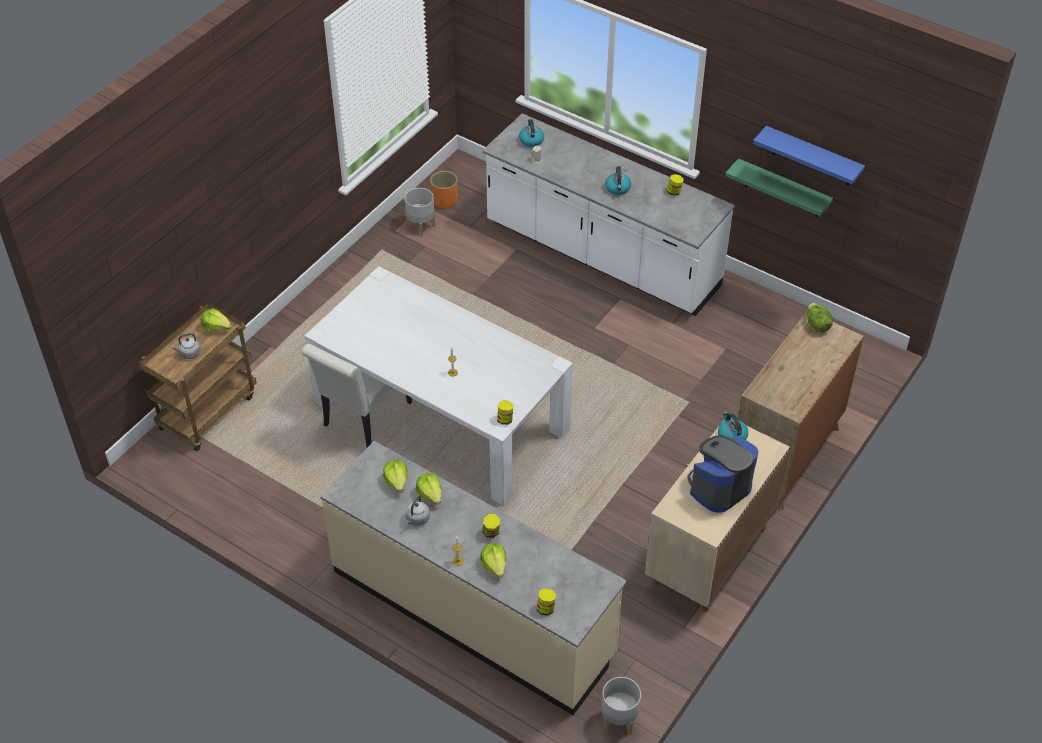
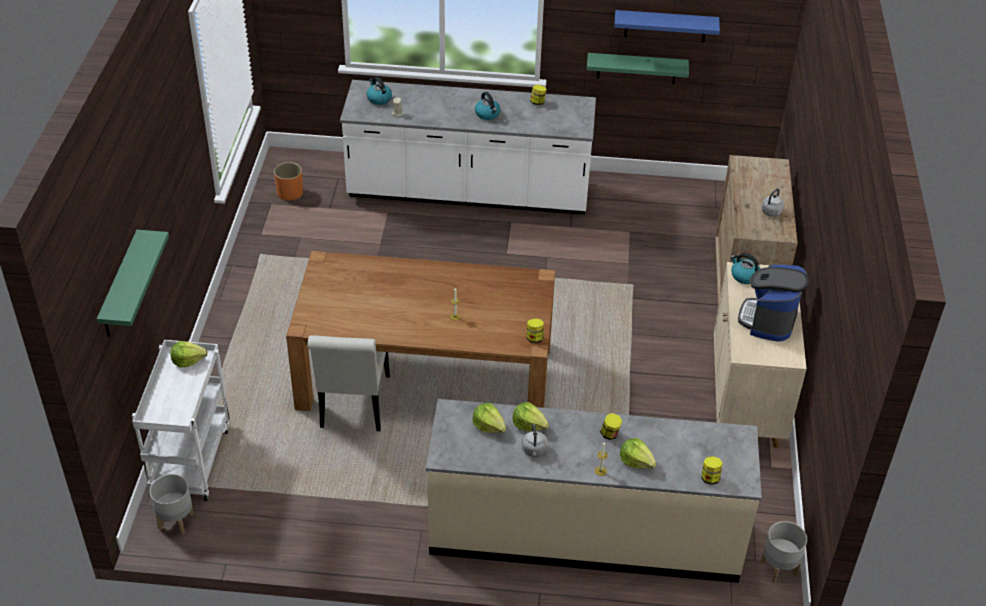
camera: 30 degrees left, 5 degrees down
(150, 248) = (120, 286): none -> green shelf
(189, 353) = (177, 394): grey kettle -> grey kettle (770, 212)
(208, 411) = (190, 459): brown cart -> white cart
(421, 226) = (283, 222): grey planter -> grey planter (176, 520)
(441, 415) = (425, 376): white dining table -> brown dining table
(817, 325) = (746, 163): lettuce -> none

